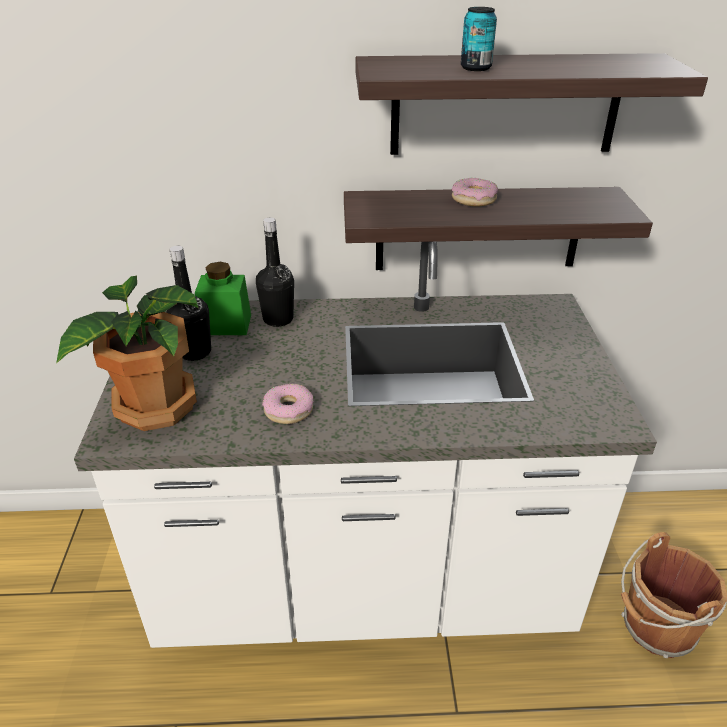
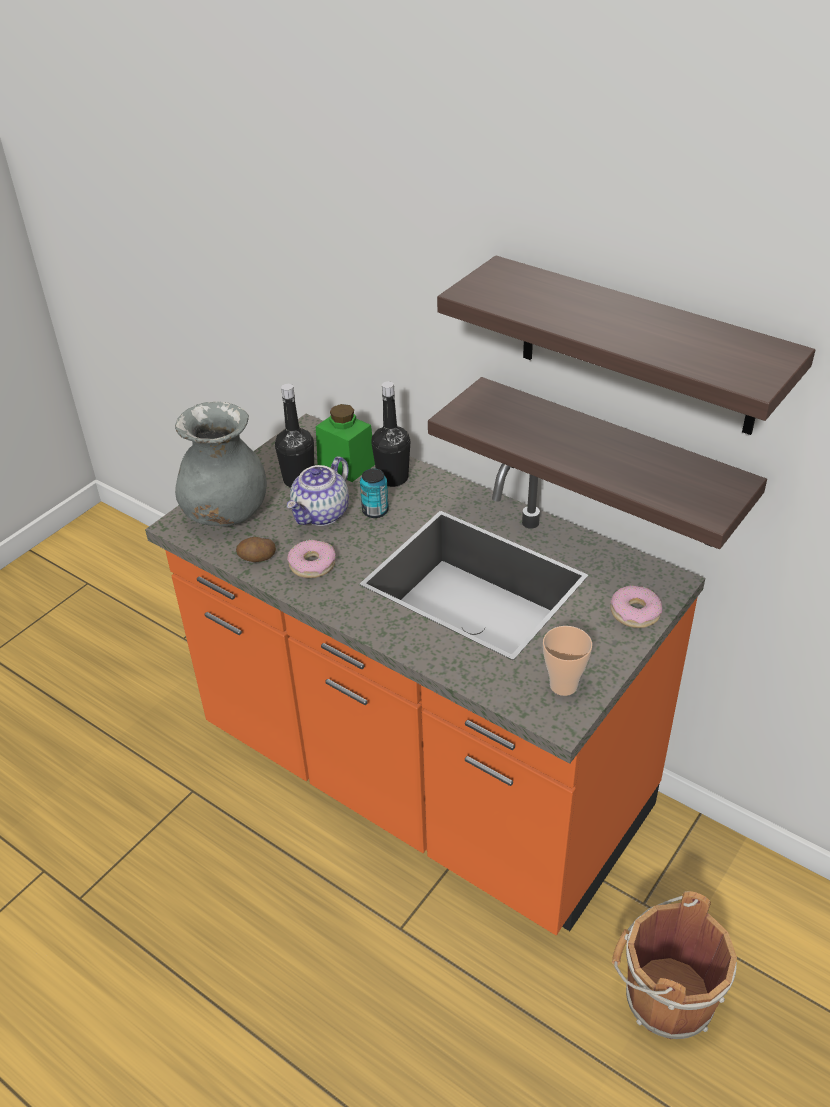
camera: 40 degrees right, 5 degrees up
(153, 406) = (226, 514): potted plant -> grey vase
(229, 429) = (257, 558): none -> potato
(248, 368) = (321, 514): none -> teapot
(363, 581) = (423, 775): white counter -> orange counter
(473, 199) = (584, 433): donut -> donut (635, 612)
(475, 68) = (564, 310): can -> can (375, 511)
(589, 399) = (563, 685): none -> cup

